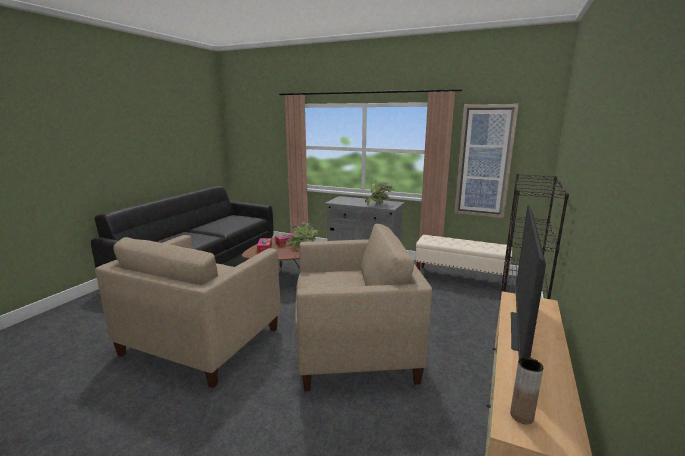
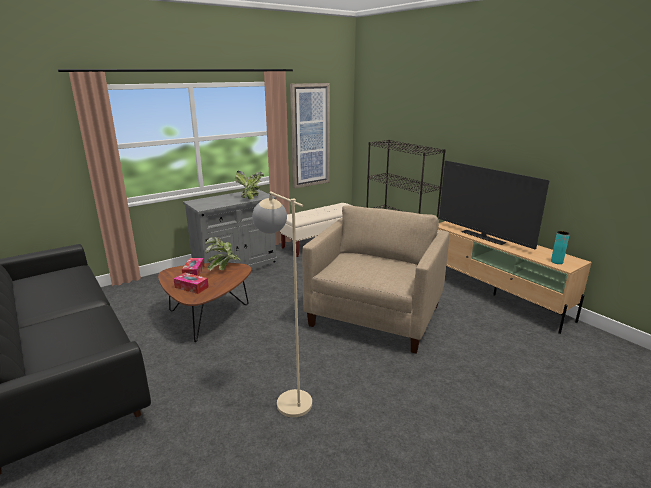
camera: 60 degrees left, 5 degrees up
(202, 341) = (287, 397): beige armchair -> beige floor lamp
(521, 416) = (556, 262): brown vase -> turquoise vase

